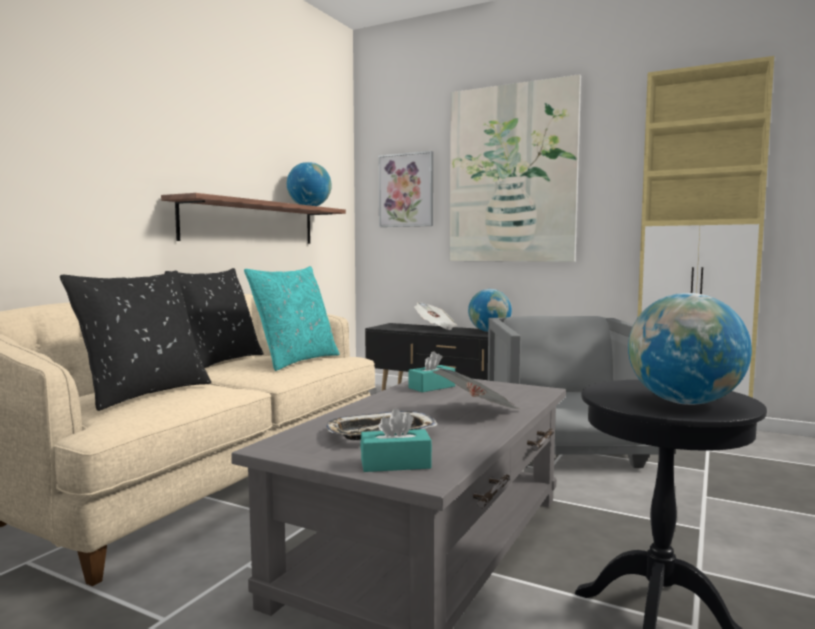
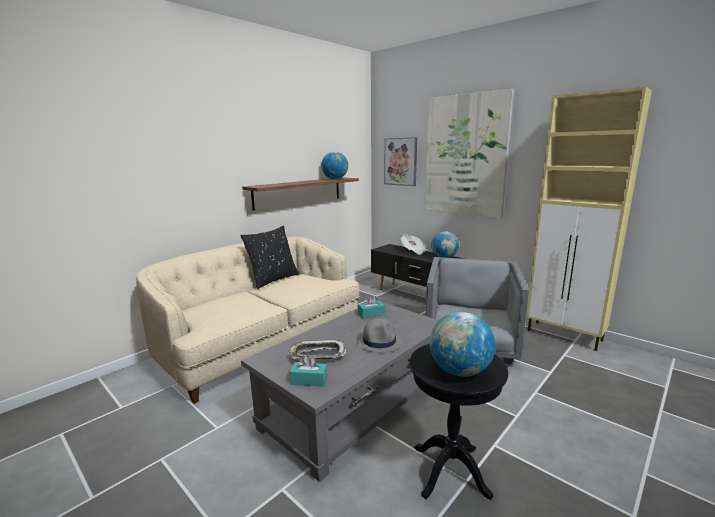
camera: 15 degrees right, 10 degrees up
(144, 394) = (222, 308): black pillow -> none
(295, 361) = (310, 284): turquoise pillow -> none
(478, 413) = (379, 341): newspaper -> grey hat

